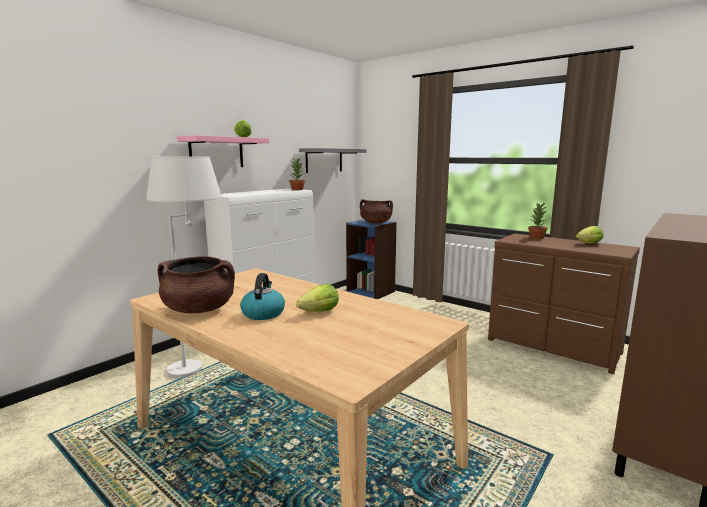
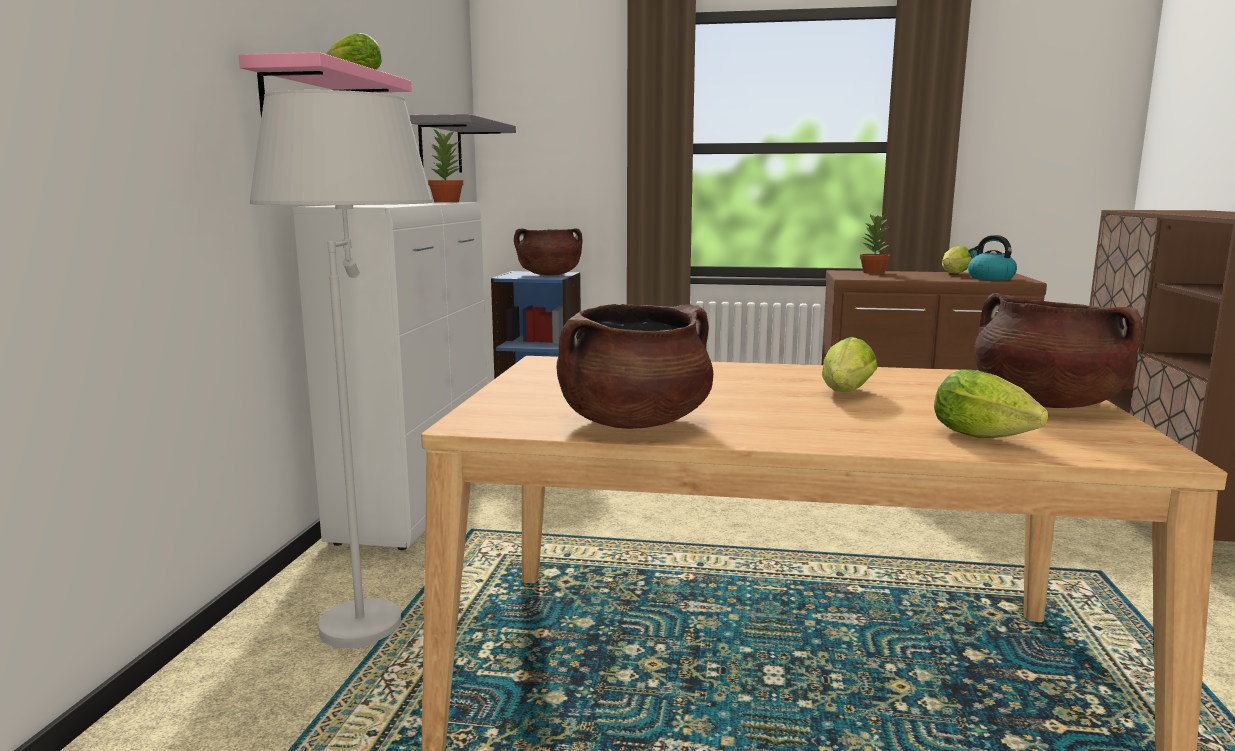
camera: 30 degrees left, 0 degrees up
(263, 313) = (765, 408): kettle -> kettle (989, 278)
(304, 351) = (988, 438): none -> lettuce
(394, 339) = (1045, 403): none -> brown cooking pot

